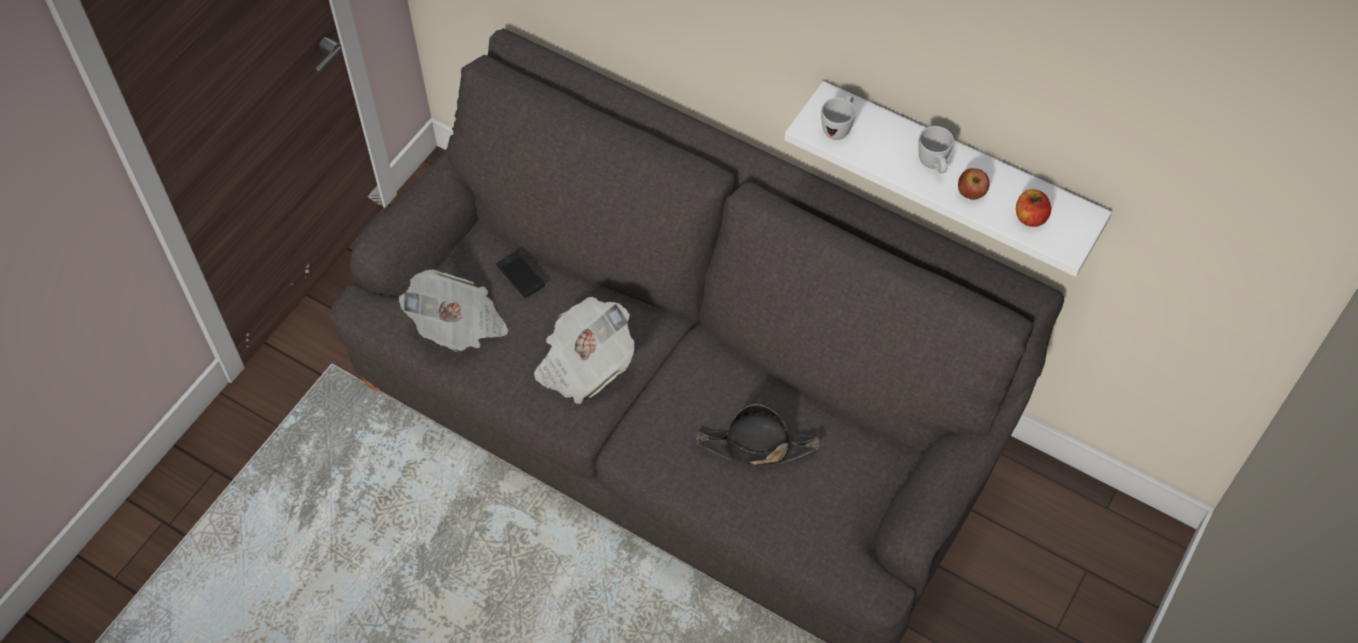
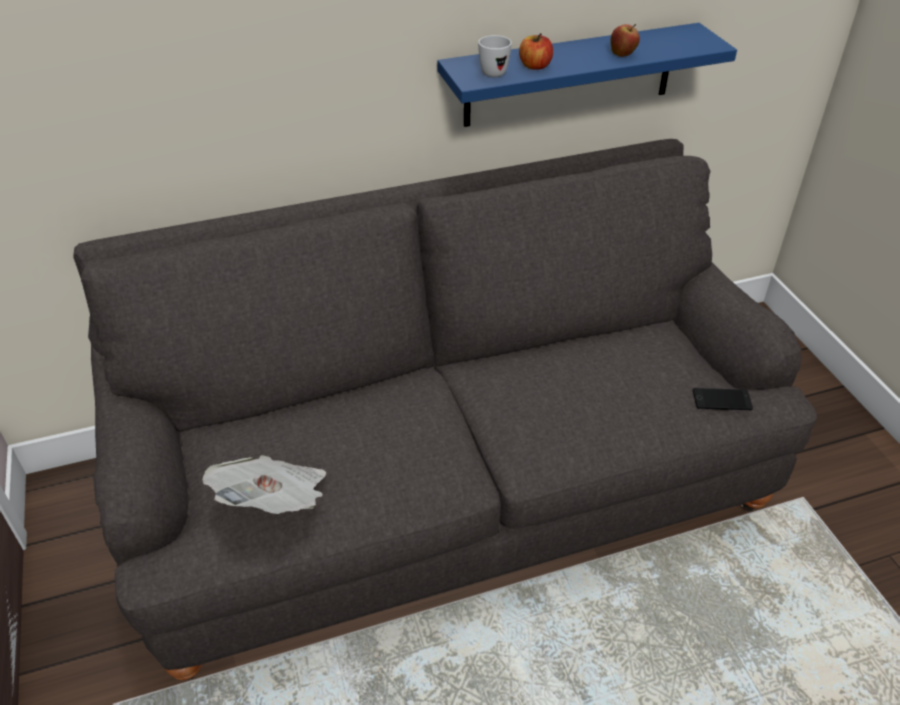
camera: 50 degrees left, 15 degrees down
(520, 275) = (278, 428): phone -> phone (722, 400)
(584, 364) = (414, 441): newspaper -> none
(756, 446) = (600, 386): black hat -> none
(934, 166) = (579, 56): white mug -> none
(957, 169) = (569, 75): white shelf -> blue shelf
(1030, 217) = (671, 45): apple -> apple (535, 66)

